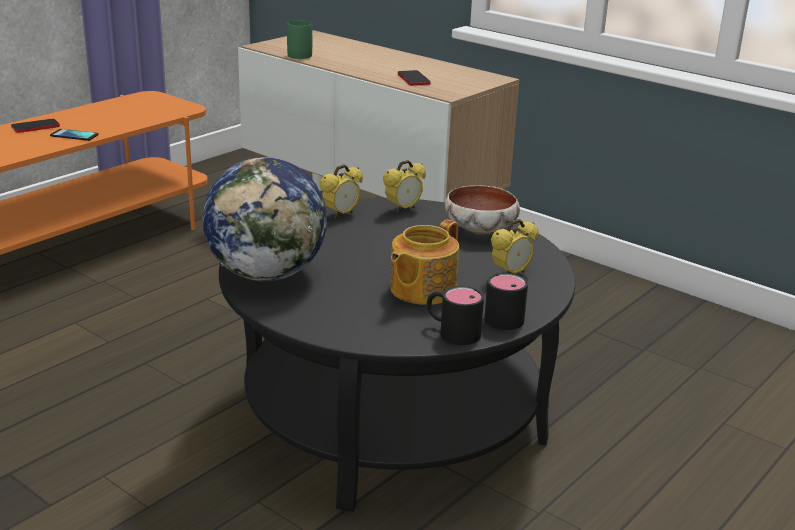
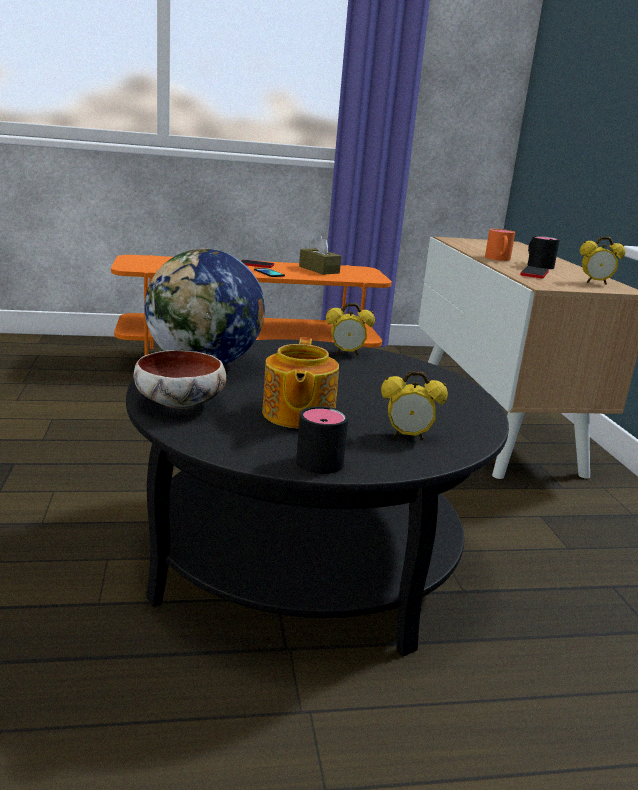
camera: 40 degrees right, 5 degrees down
(110, 112) = (319, 269): none -> brown tissue box
(300, 54) = (469, 246): green mug -> none
(355, 66) = (498, 259): none -> orange mug
(403, 209) = (407, 366): alarm clock -> alarm clock (595, 283)
(421, 289) = (297, 415): teapot -> teapot turned 75 degrees counterclockwise
(452, 331) = (252, 449): black mug -> black mug (537, 265)
(481, 230) = (450, 400): bowl -> bowl (181, 405)

